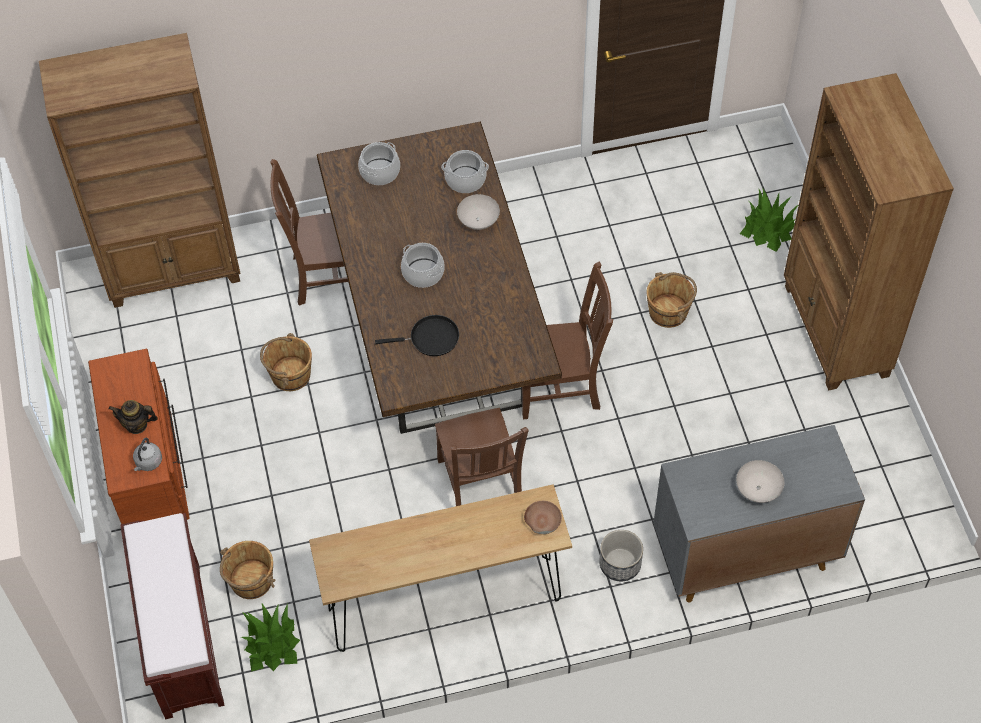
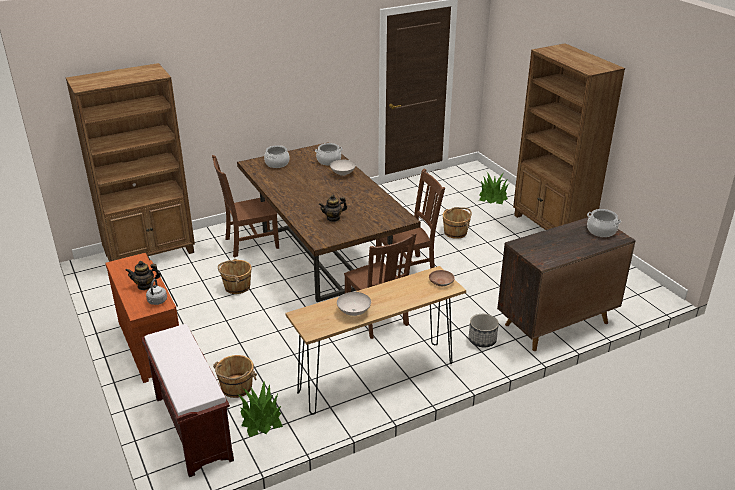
camera: 15 degrees left, 25 degrees down
(422, 273) = (318, 195): cooking pot -> cooking pot (601, 231)
(430, 338) = (333, 218): black frying pan -> teapot
(744, 554) = (555, 324): grey cabinet -> brown cabinet
(758, 490) = (570, 244): white bowl -> white bowl (353, 312)

